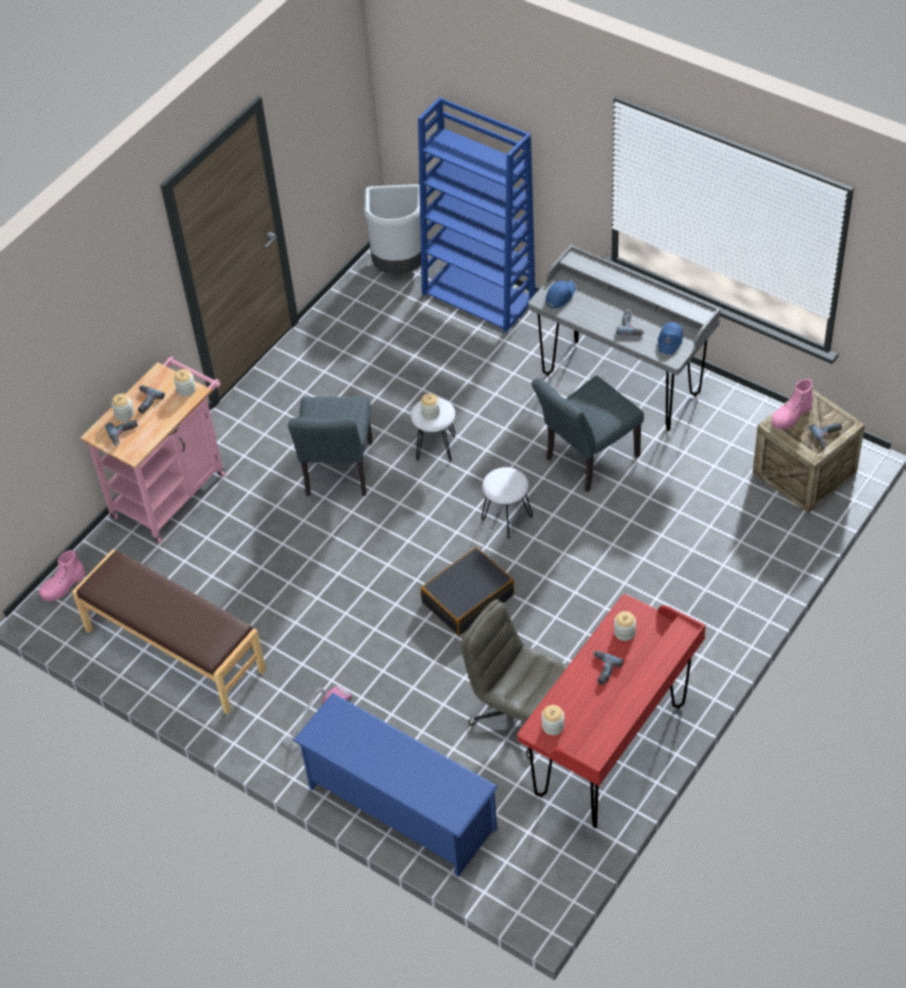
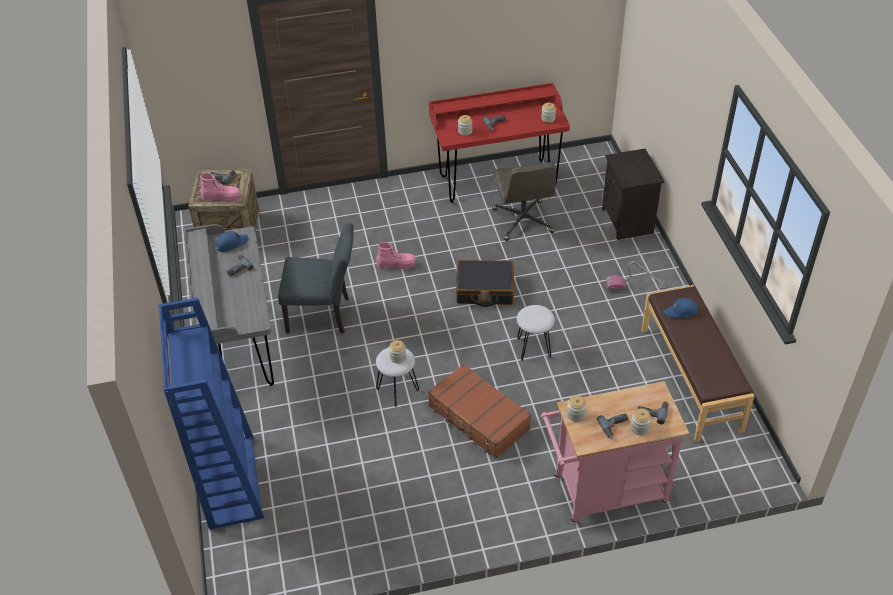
camera: 140 degrees left, 5 degrees down
(63, 586) = (739, 476): pink boot -> pink boot (396, 264)
(338, 474) = (478, 418): grey chair -> brown suitcase
(399, 266) = (247, 559): grey trash can -> none
(400, 808) = (628, 221): blue shoe rack -> black nightstand
(506, 518) = (410, 316): white stool -> white stool (534, 348)
(560, 296) = (245, 317): blue cap -> blue cap (681, 311)

